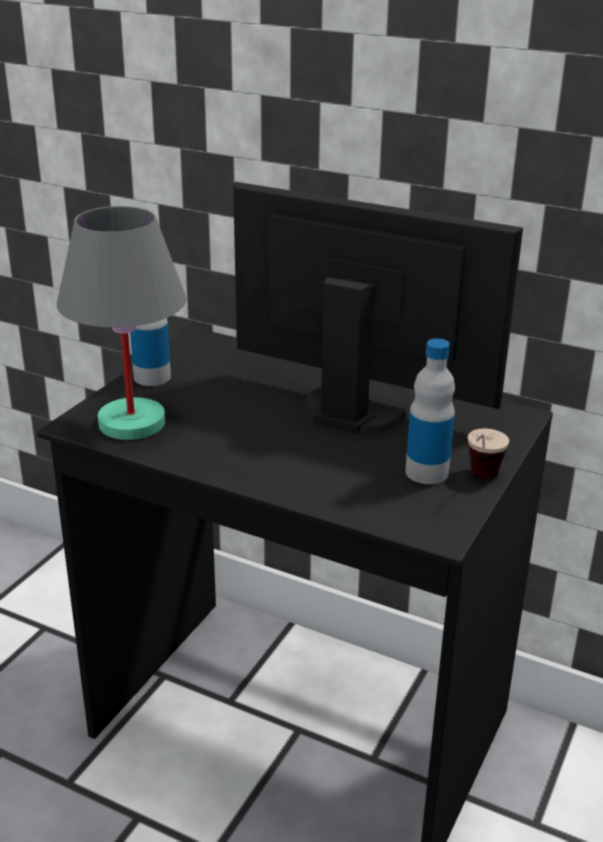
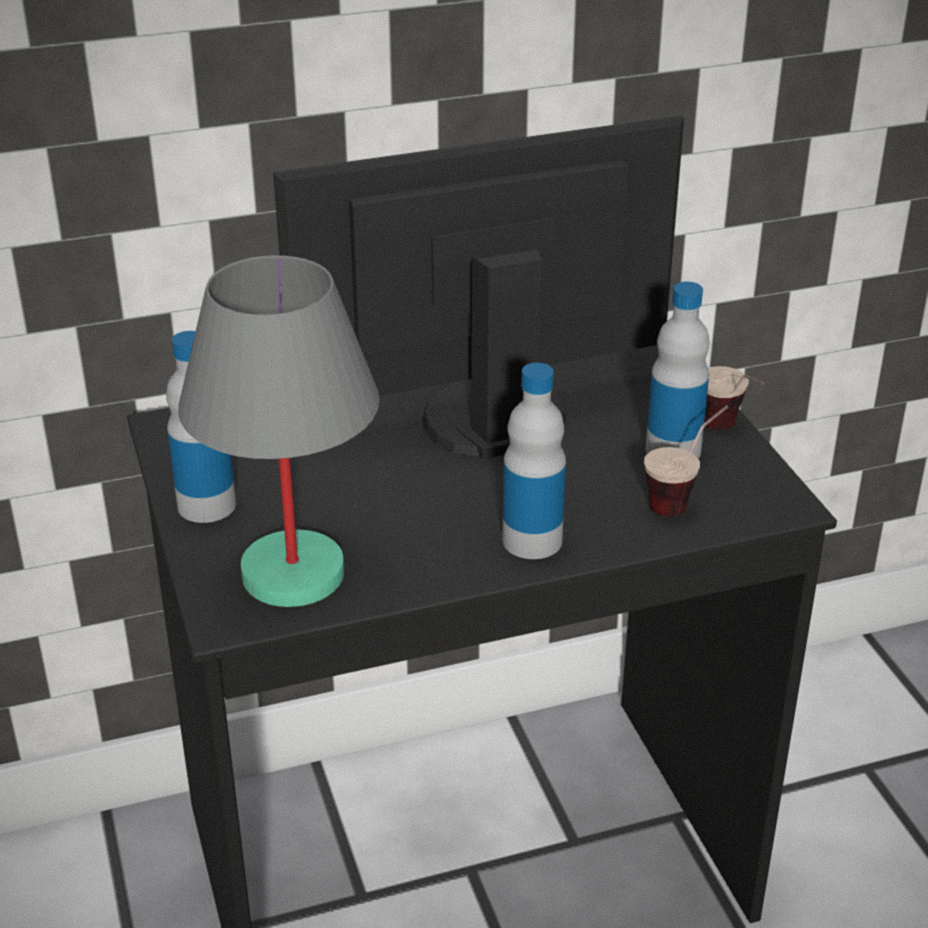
camera: 45 degrees left, 5 degrees up
(264, 470) = (532, 540): none -> bottle
(385, 497) = (684, 498): none -> cup

